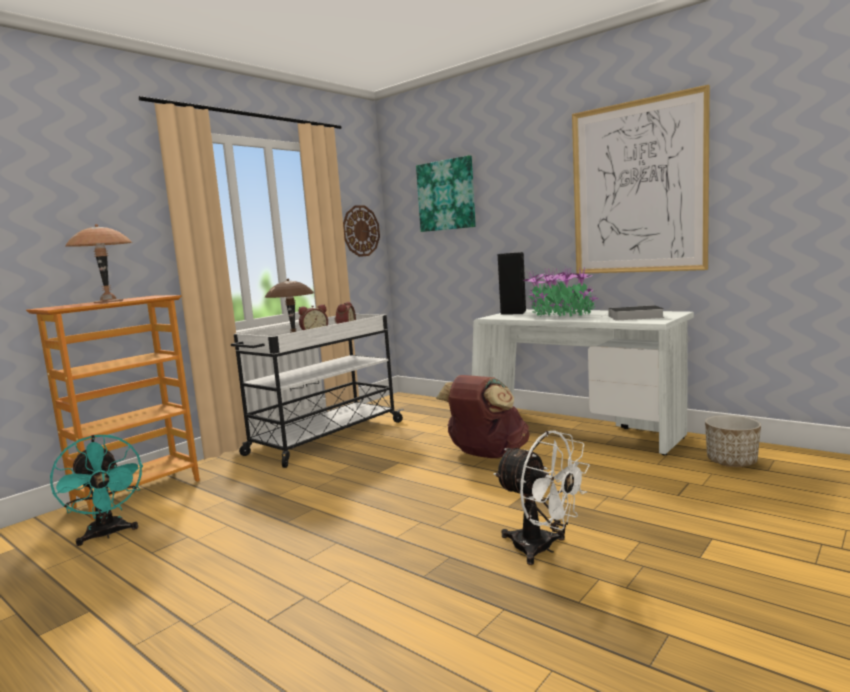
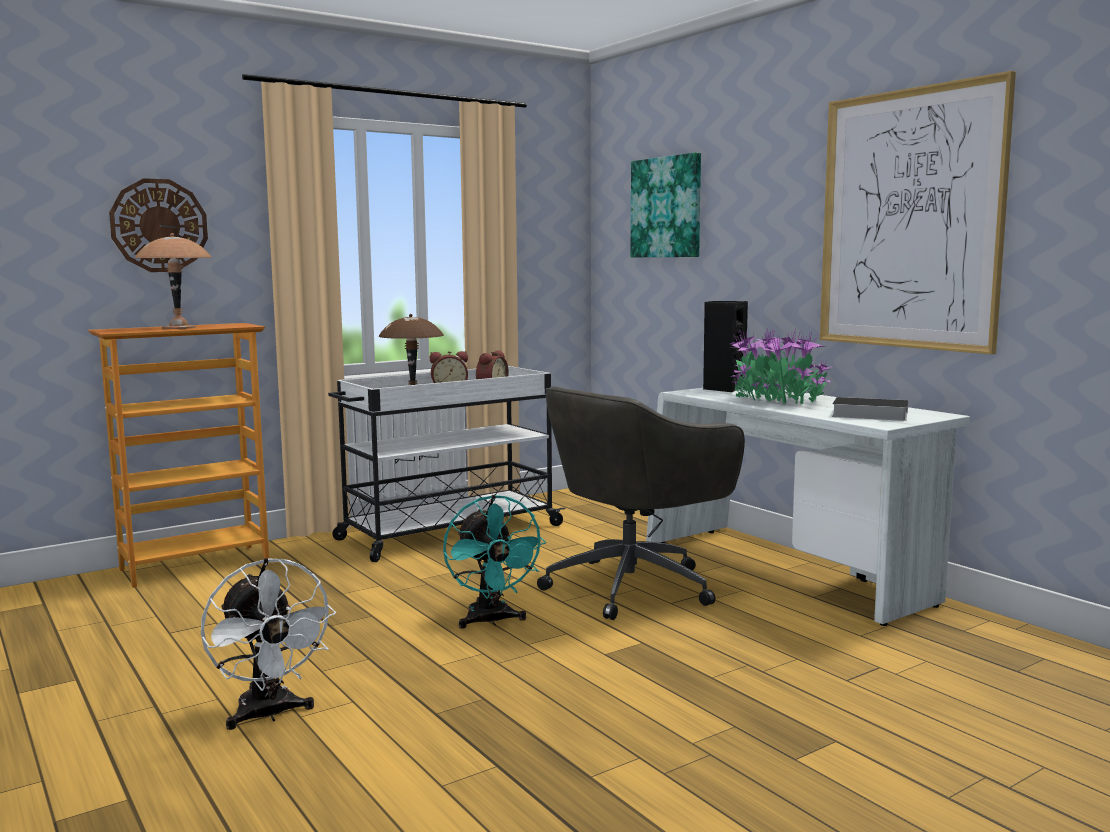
camera: 15 degrees right, 0 degrees up
(107, 535) = (137, 606): turquoise fan -> turquoise fan (491, 621)
(361, 231) = (549, 250): wall clock -> wall clock (159, 225)
(486, 455) = (634, 586): brown backpack -> grey office chair
(542, 549) = (601, 711): white fan -> white fan (269, 715)
(731, 462) = (974, 651): planter -> none

